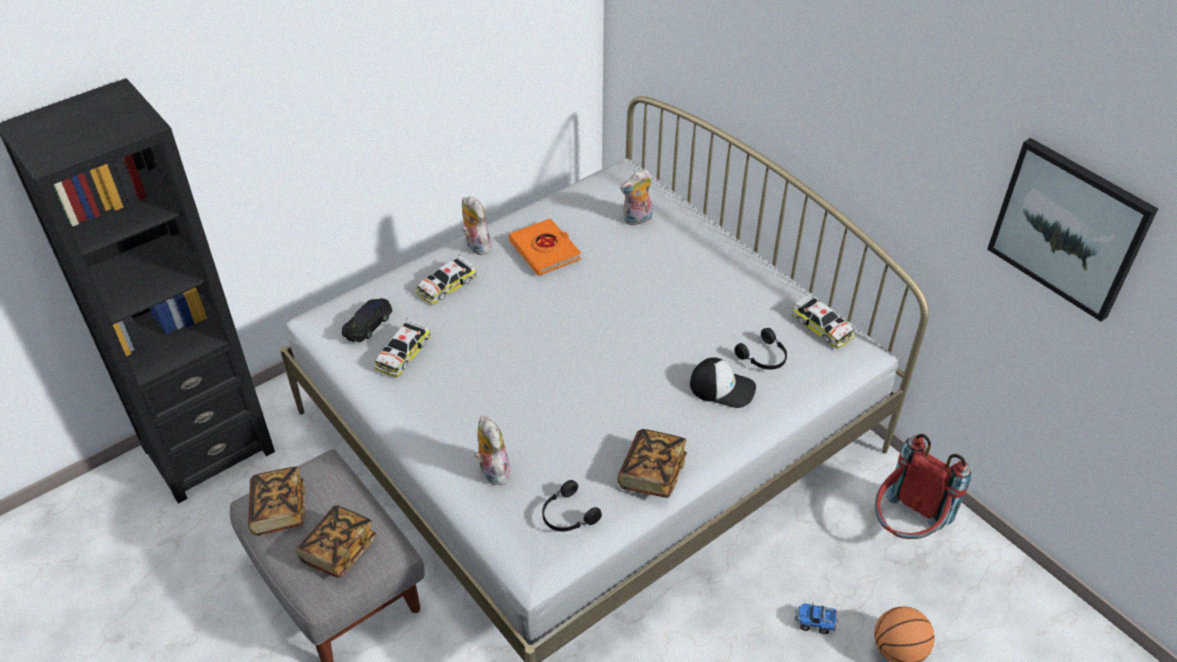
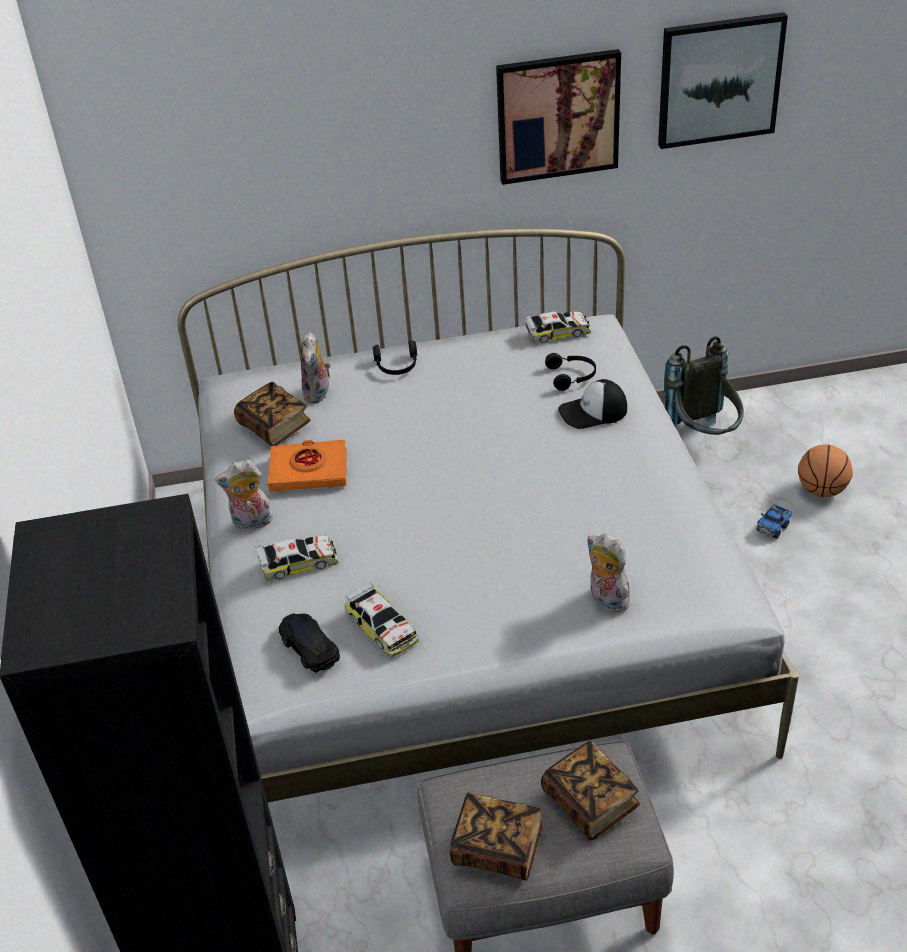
camera: 60 degrees left, 5 degrees down
(446, 285) = (299, 562): toy car -> toy car turned 90 degrees counterclockwise
(492, 471) = (606, 599): plush toy -> plush toy turned 45 degrees clockwise
(567, 515) = (694, 561): black headphones -> black headphones (397, 366)
(652, 473) = (672, 489): book -> book (274, 427)
(722, 387) = (593, 412): cap -> cap turned 150 degrees counterclockwise
(905, 528) = (703, 438): red backpack -> grey backpack
(915, 151) = (557, 116): none -> picture

